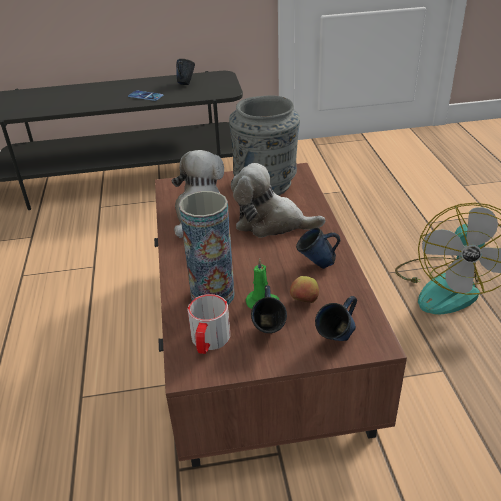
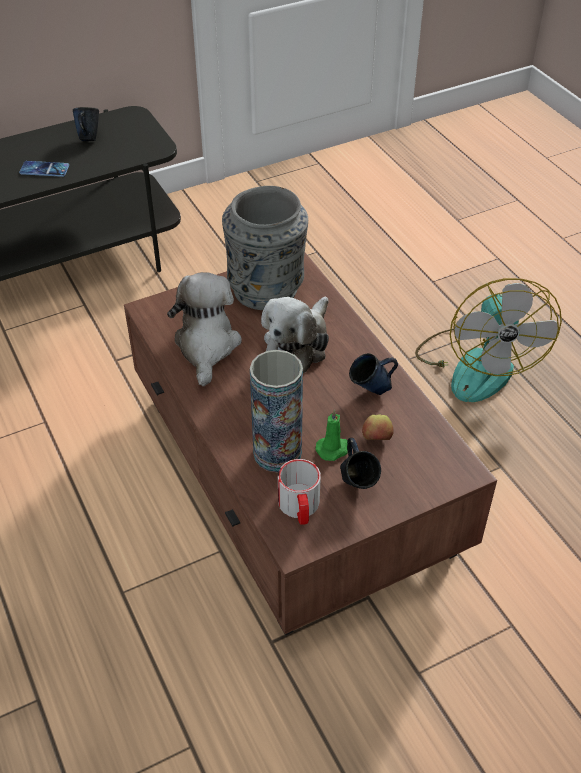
camera: 20 degrees left, 10 degrees up
(271, 223) = (298, 345): plush toy -> plush toy turned 60 degrees counterclockwise
(337, 341) = (427, 478): blue mug -> none

